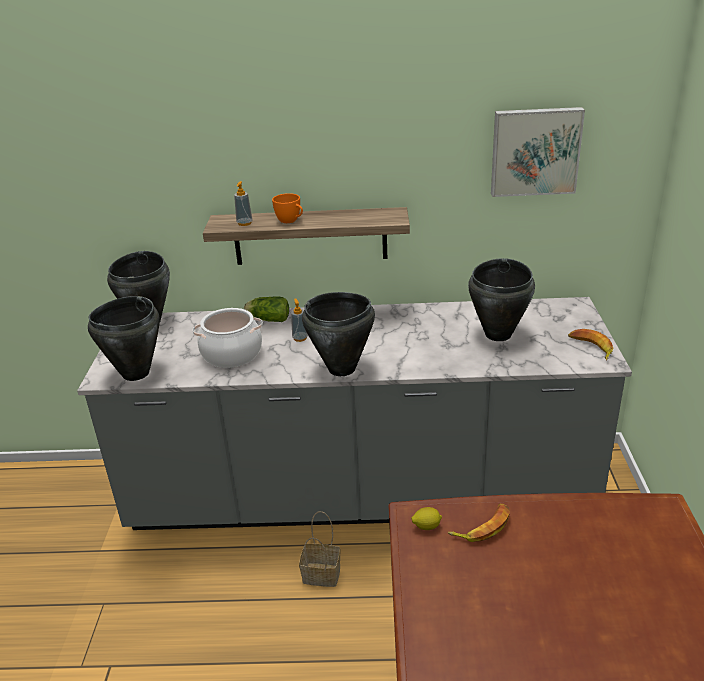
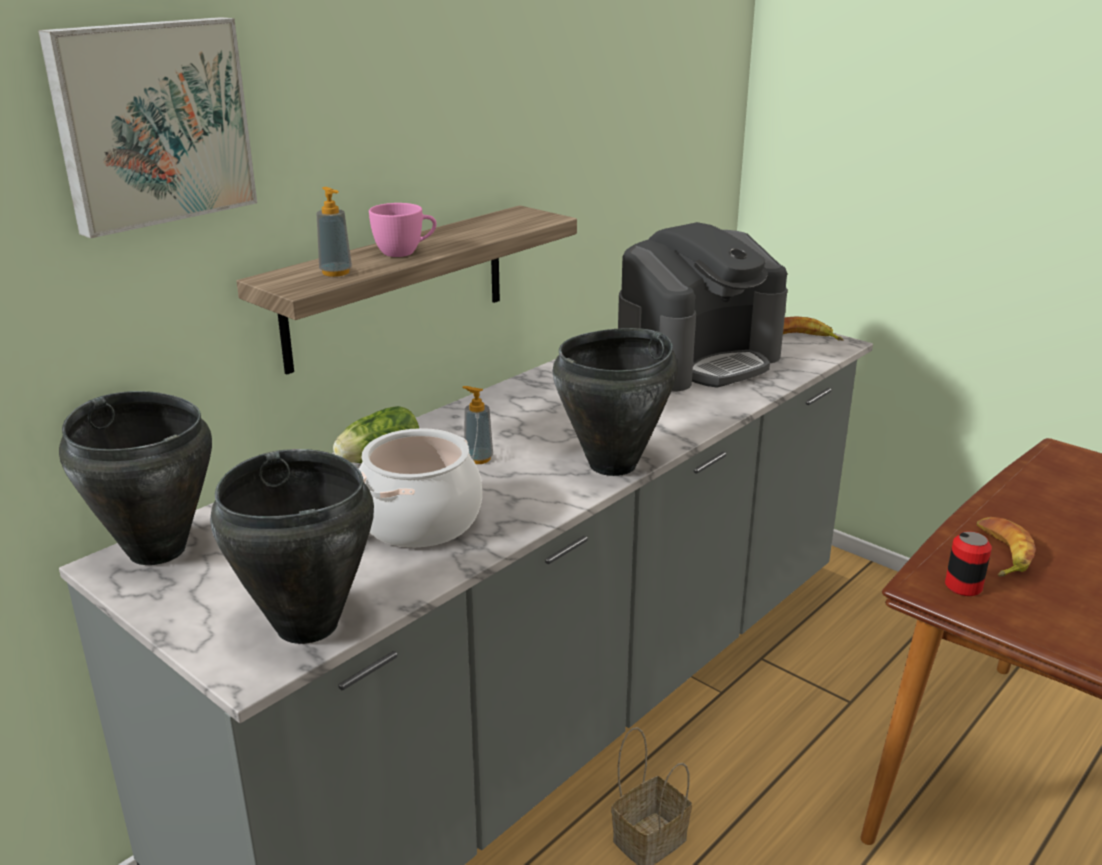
camera: 50 degrees left, 5 degrees down
(290, 221) = (405, 252): orange cup -> pink cup
(426, 526) = (963, 586): lemon -> can
(498, 334) = (698, 360): black cooking pot -> coffee machine
(535, 151) = (646, 95): picture -> picture (151, 123)

